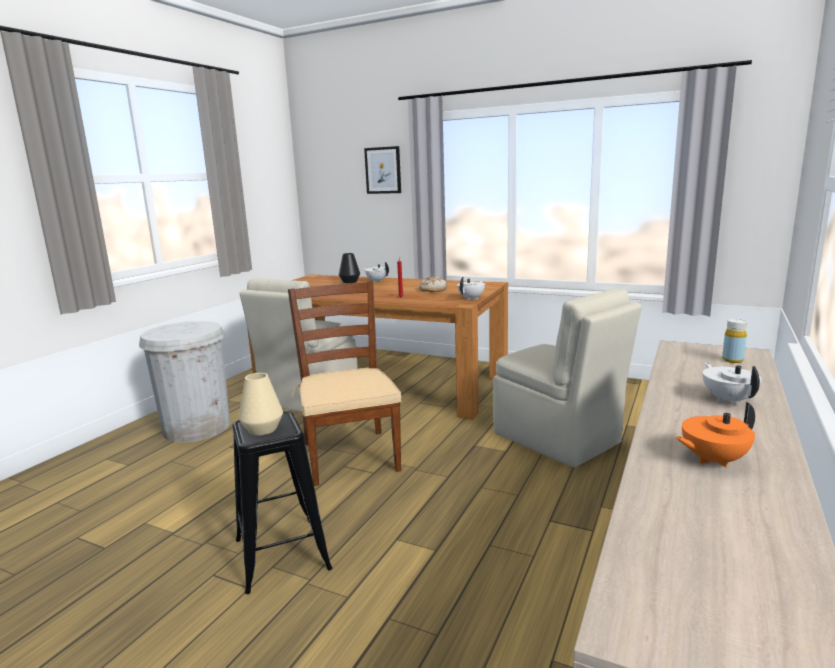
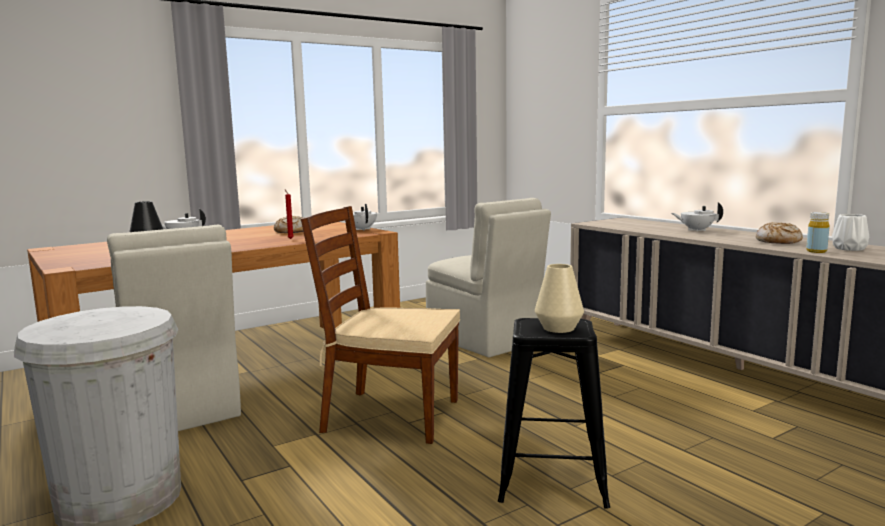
camera: 60 degrees left, 5 degrees down
(383, 170) = (120, 91): picture -> none
(558, 439) = (485, 340): beige chair -> beige chair turned 60 degrees clockwise
(712, 460) = (778, 241): orange teapot -> bread
(732, 360) = (631, 222): yellow bottle -> yellow bottle (816, 251)
(732, 521) = (848, 248): none -> white vase

